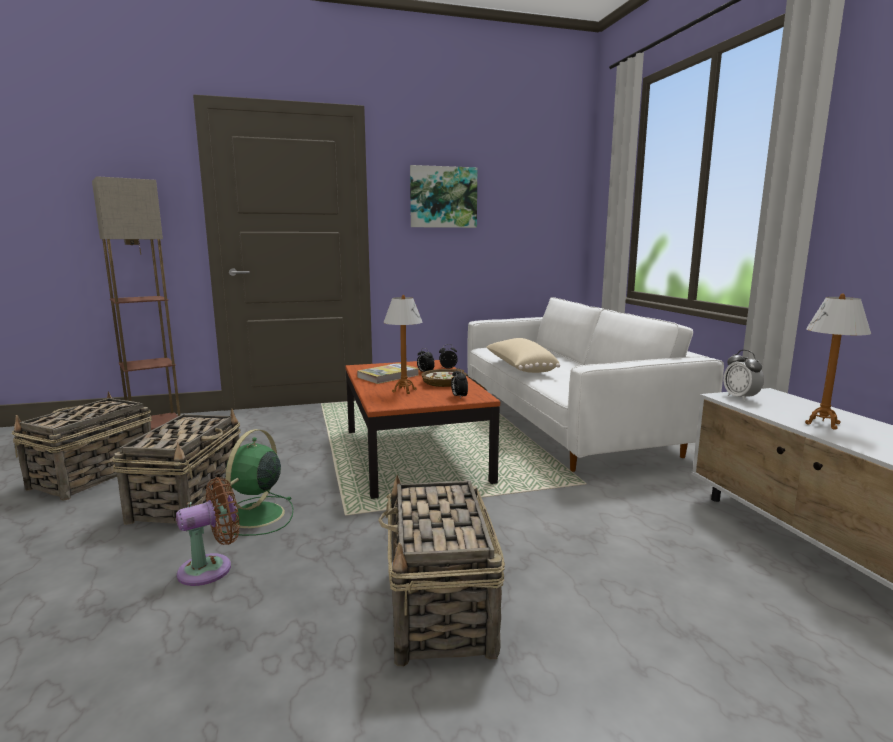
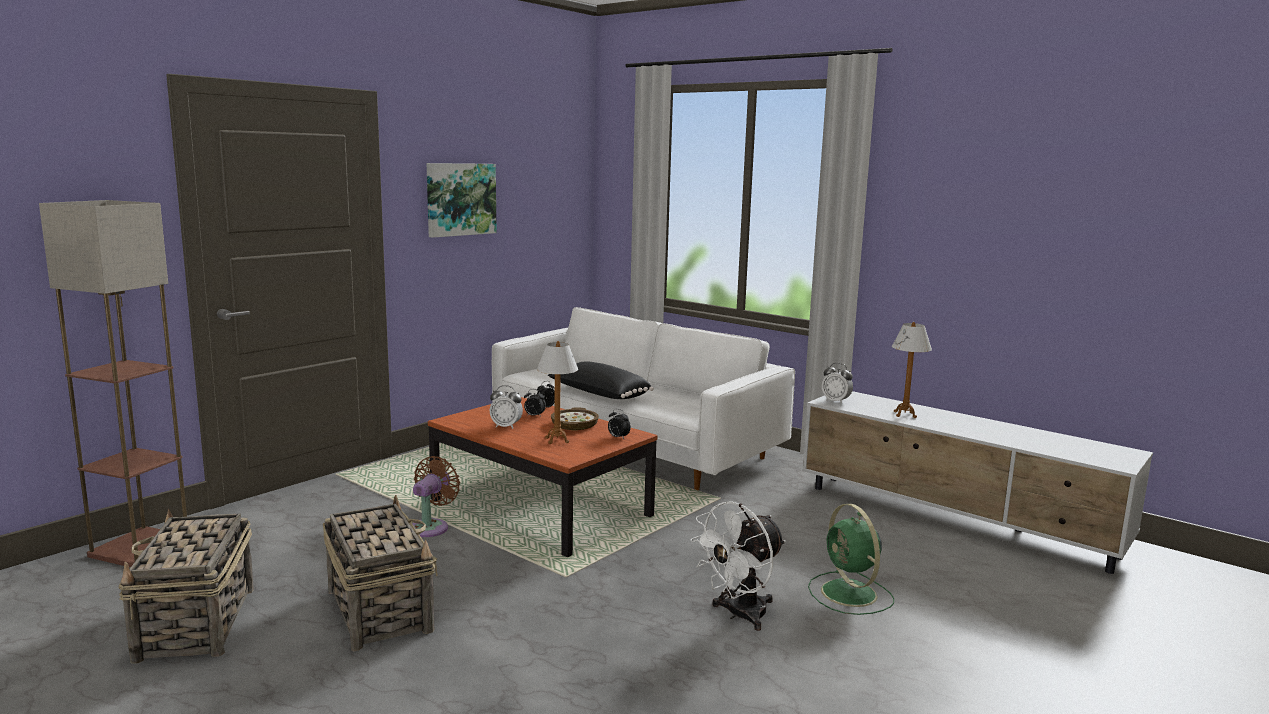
camera: 35 degrees left, 0 degrees up
(211, 568) = (521, 652): brown fan -> brown fan (431, 527)
(255, 516) = (483, 603): green fan -> green fan (850, 594)
(388, 376) = (506, 426): book -> alarm clock
(440, 609) = (739, 615): basket -> white fan
(520, 368) = (598, 395): beige pillow -> black pillow

